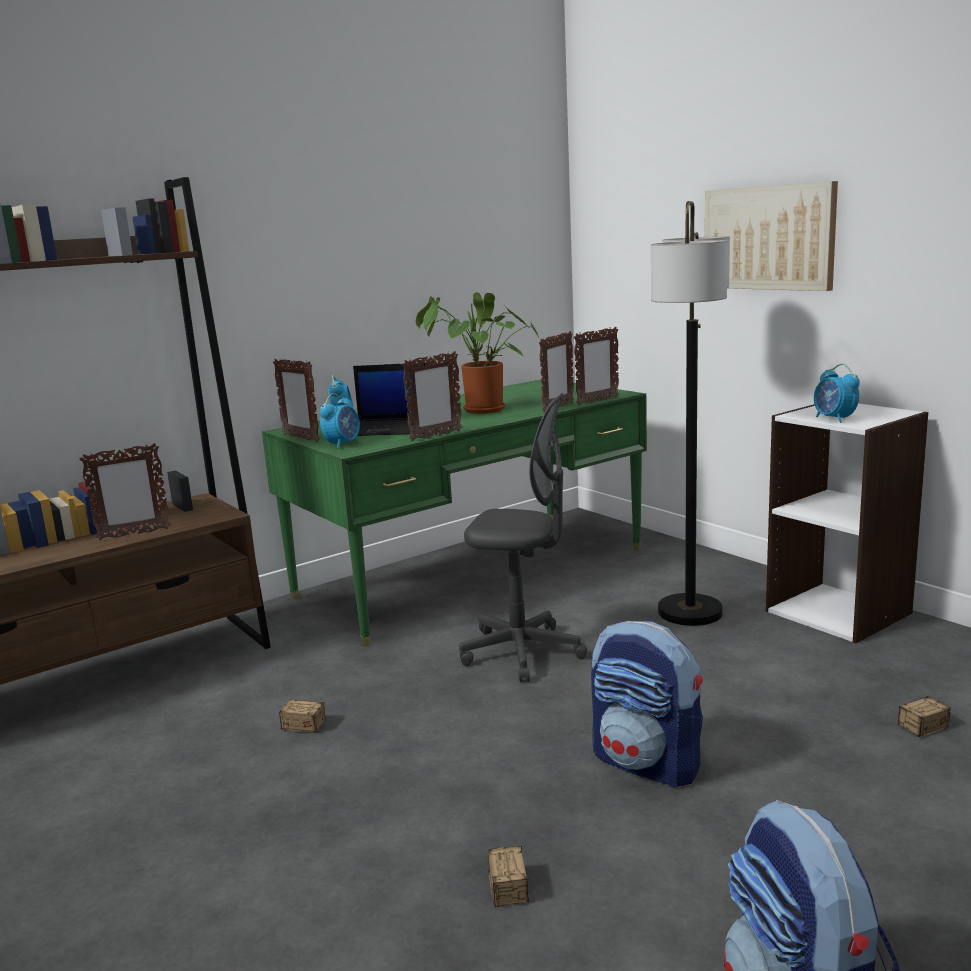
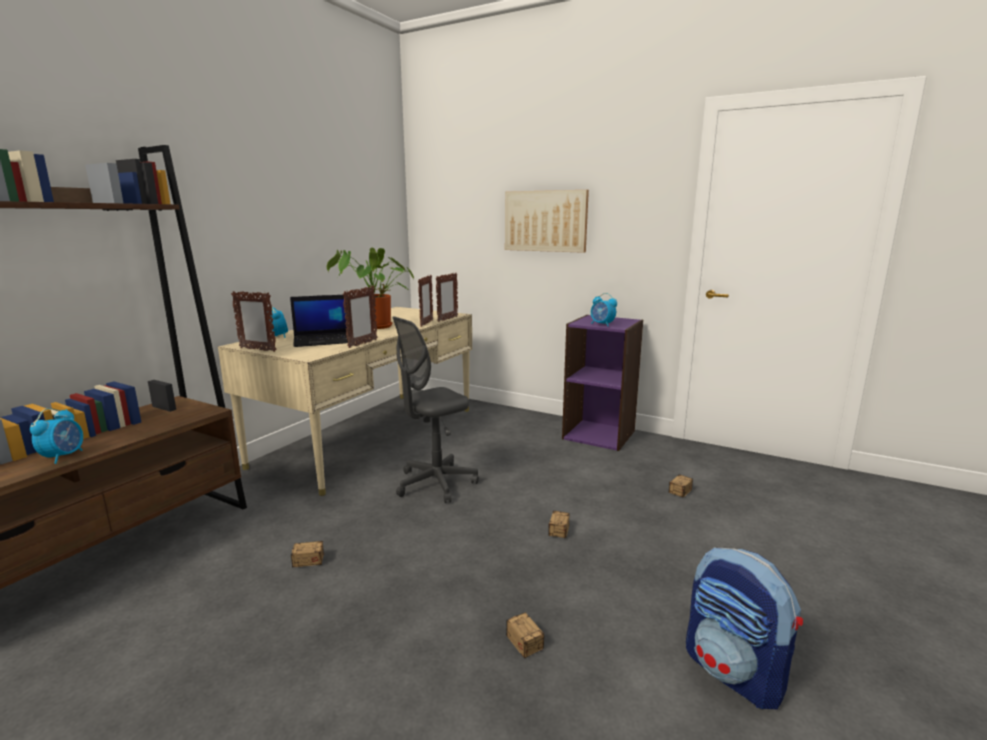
camera: 25 degrees left, 0 degrees up
(133, 534) = (135, 433): picture frame -> none
(342, 444) = (297, 352): alarm clock -> alarm clock (63, 456)
(472, 572) = (370, 436): green desk -> beige desk
(522, 652) = (436, 483): grey office chair -> grey office chair turned 150 degrees clockwise
(647, 763) = (556, 540): backpack -> storage box
(690, 612) = (521, 444): floor lamp -> none
(839, 612) = (599, 434): white bookcase -> purple bookcase

